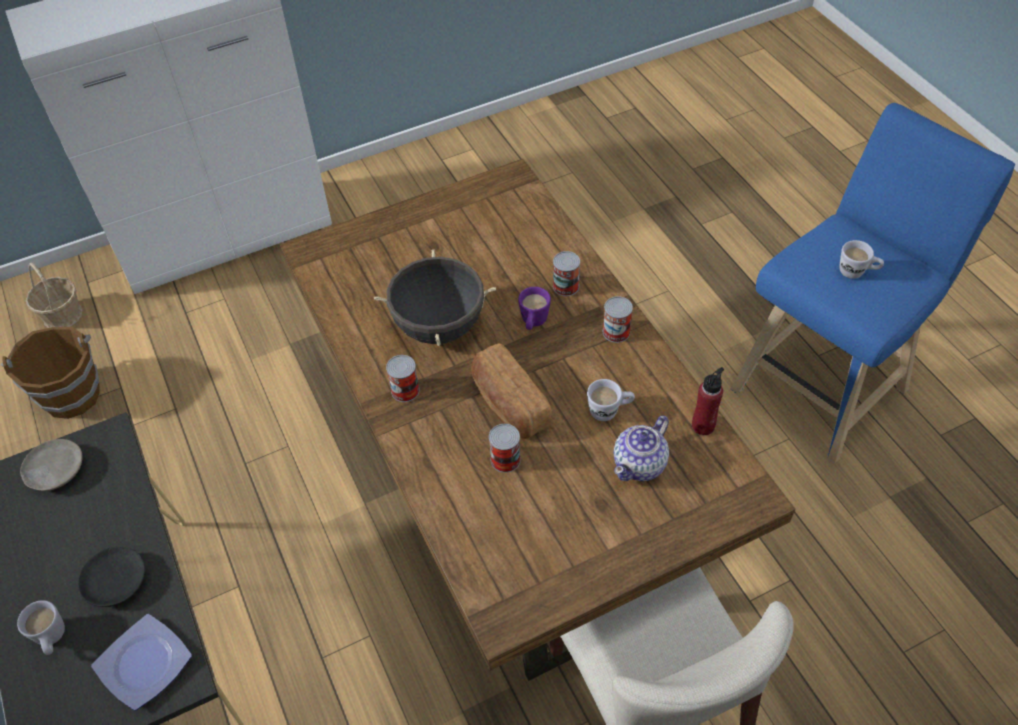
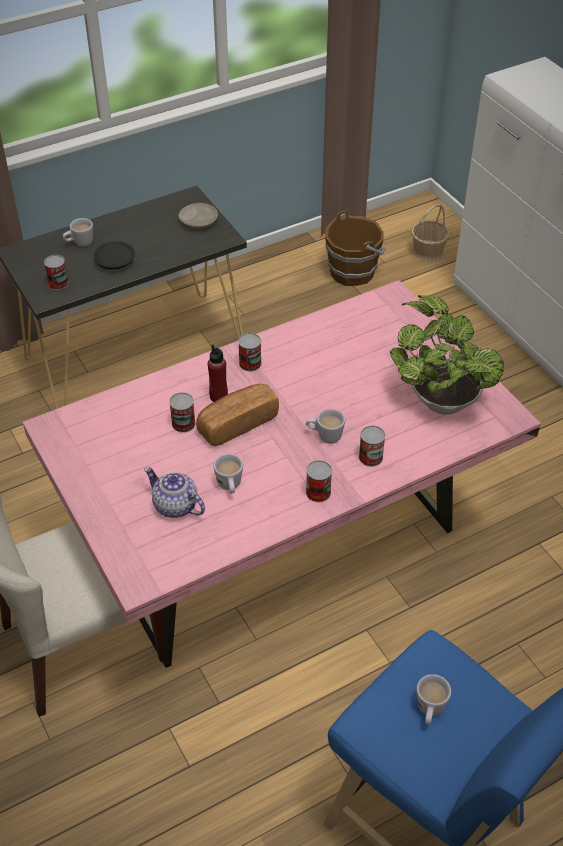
camera: 85 degrees right, 5 degrees down
(146, 664) = (58, 283): plate -> can
(439, 327) = (316, 378): black cooking pot -> none
(482, 226) = (440, 398): none -> potted plant
(517, 490) = (280, 548): brown dining table -> pink dining table
(533, 323) = (324, 436): purple mug -> white mug
(703, 425) = (214, 551): red bottle -> red bottle (218, 396)

